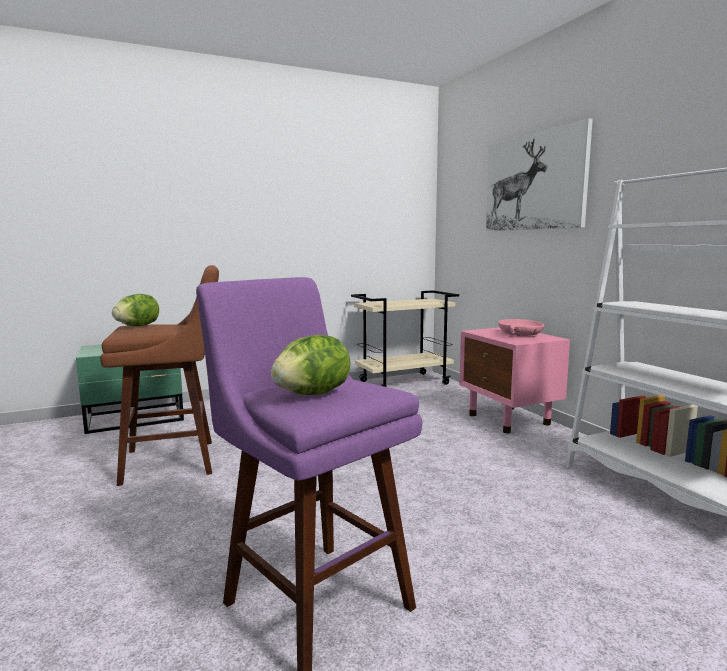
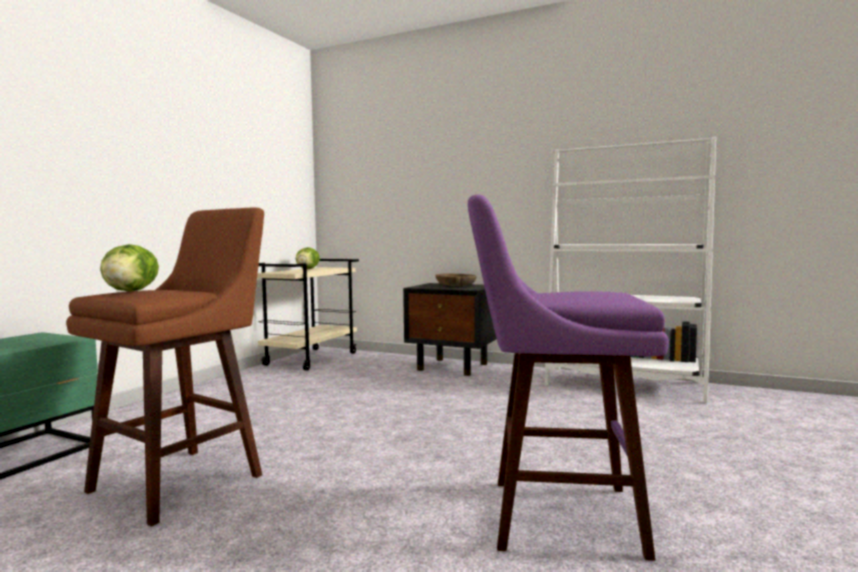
camera: 40 degrees left, 5 degrees down
(312, 394) = (593, 295): lettuce -> lettuce (307, 269)
(509, 420) = (453, 367): pink nightstand -> black nightstand
(520, 334) = (456, 285): pink bowl -> brown bowl
(534, 182) = (445, 150): picture -> none

